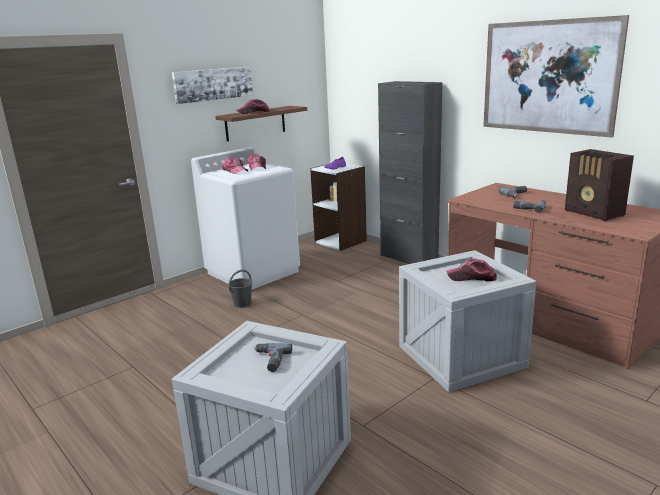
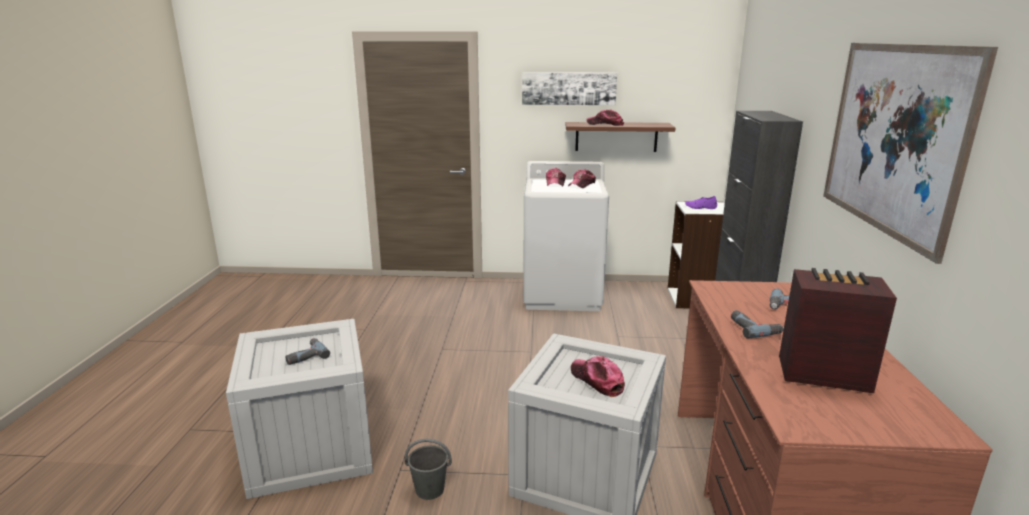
camera: 45 degrees right, 0 degrees up
(242, 304) = (505, 318): grey bucket -> grey bucket (429, 489)
(594, 213) = (821, 373): radio -> radio turned 90 degrees clockwise

